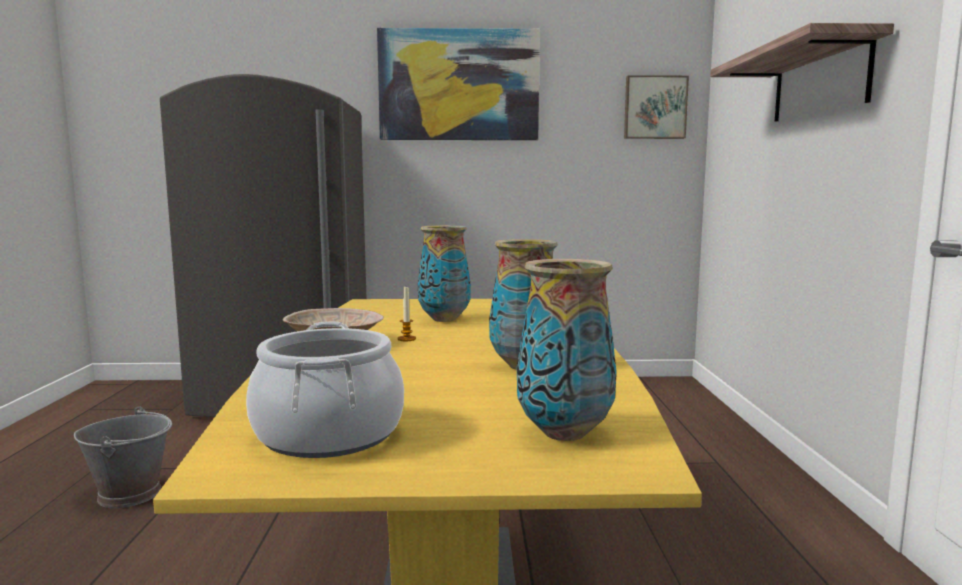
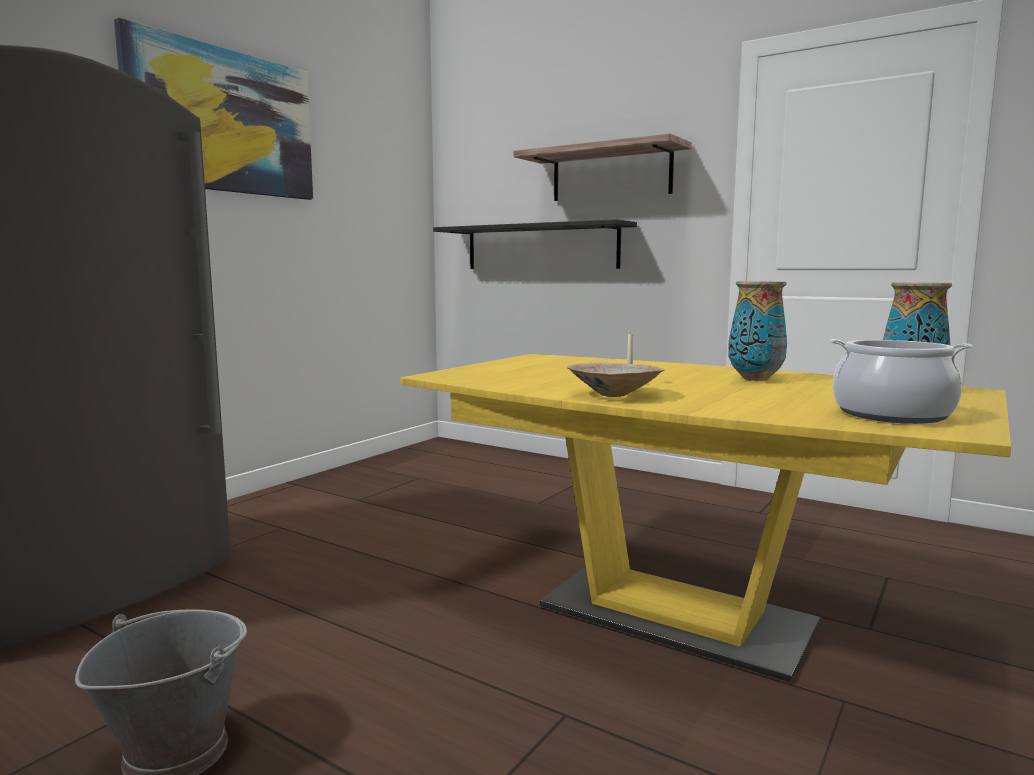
camera: 55 degrees left, 0 degrees up
(443, 319) = (566, 373): vase -> none
(654, 107) = (399, 176): picture -> none
(763, 178) = (540, 247): none -> black shelf

